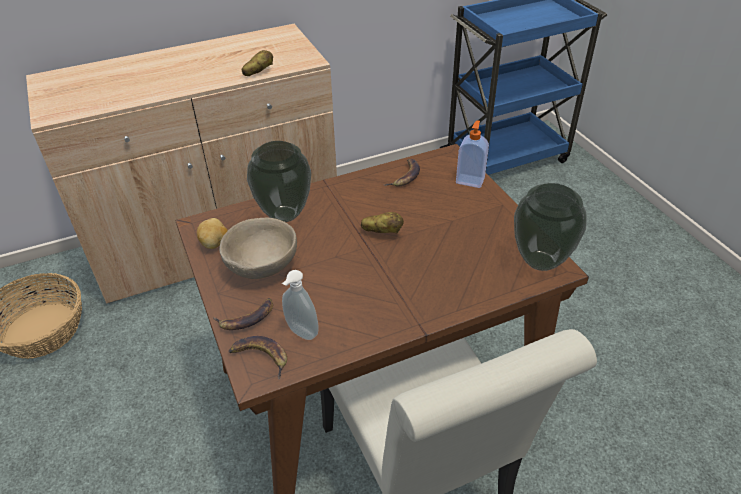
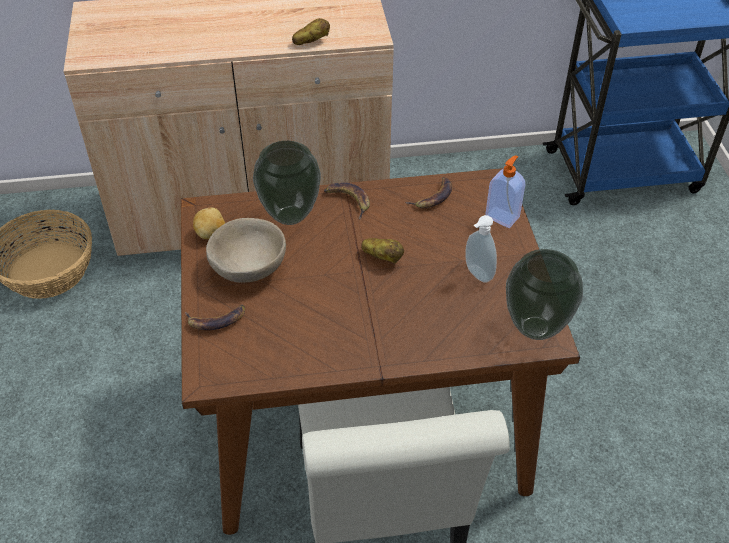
camera: 15 degrees right, 5 degrees up
(260, 357) = (216, 362): banana -> banana (348, 200)
(300, 333) = (261, 347): soap dispenser -> soap dispenser (476, 274)

